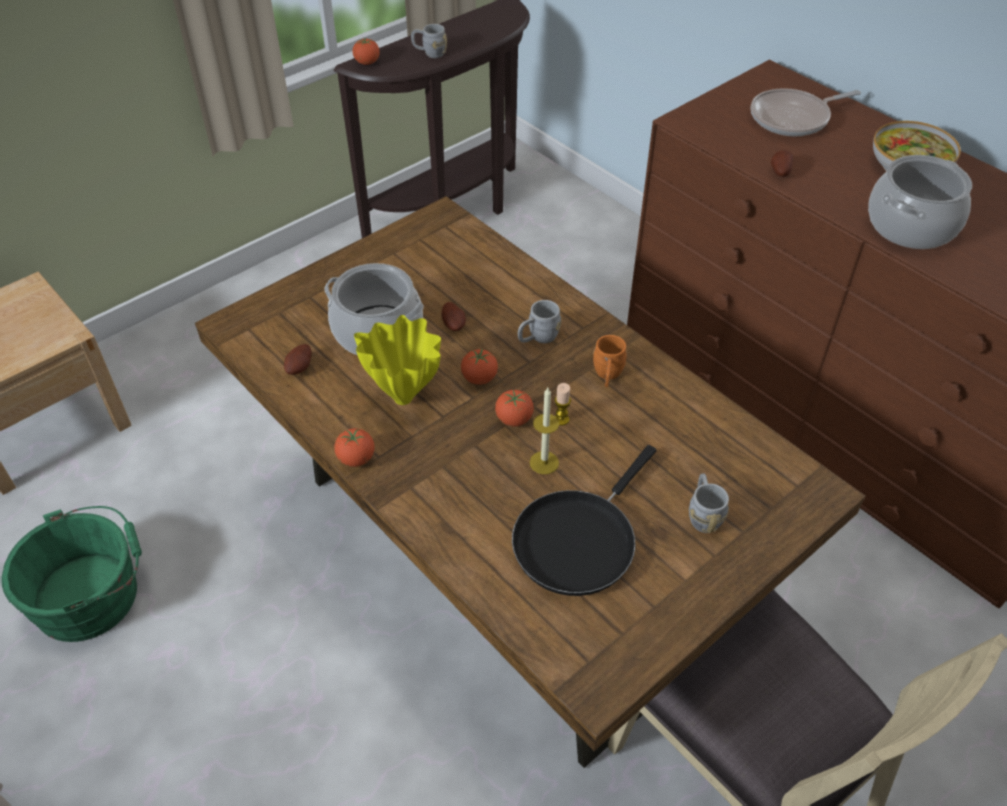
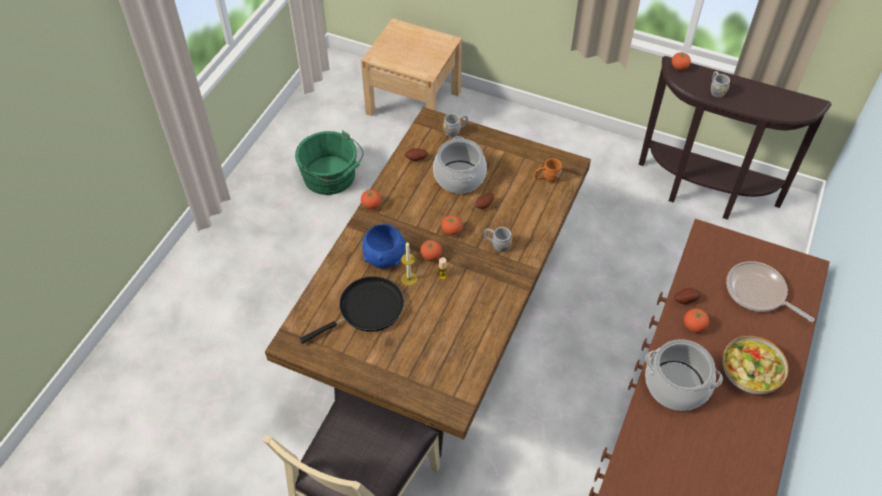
camera: 65 degrees right, 5 degrees up
(405, 398) = (420, 207): yellow vase -> none
(480, 478) = (385, 257): none -> blue bowl
(578, 540) = (367, 309): black frying pan -> black frying pan turned 135 degrees clockwise
(607, 376) = (486, 285): orange mug -> orange mug (547, 178)
(703, 514) = (410, 357): grey mug -> grey mug (455, 131)
(824, 180) = (694, 326): none -> tomato

